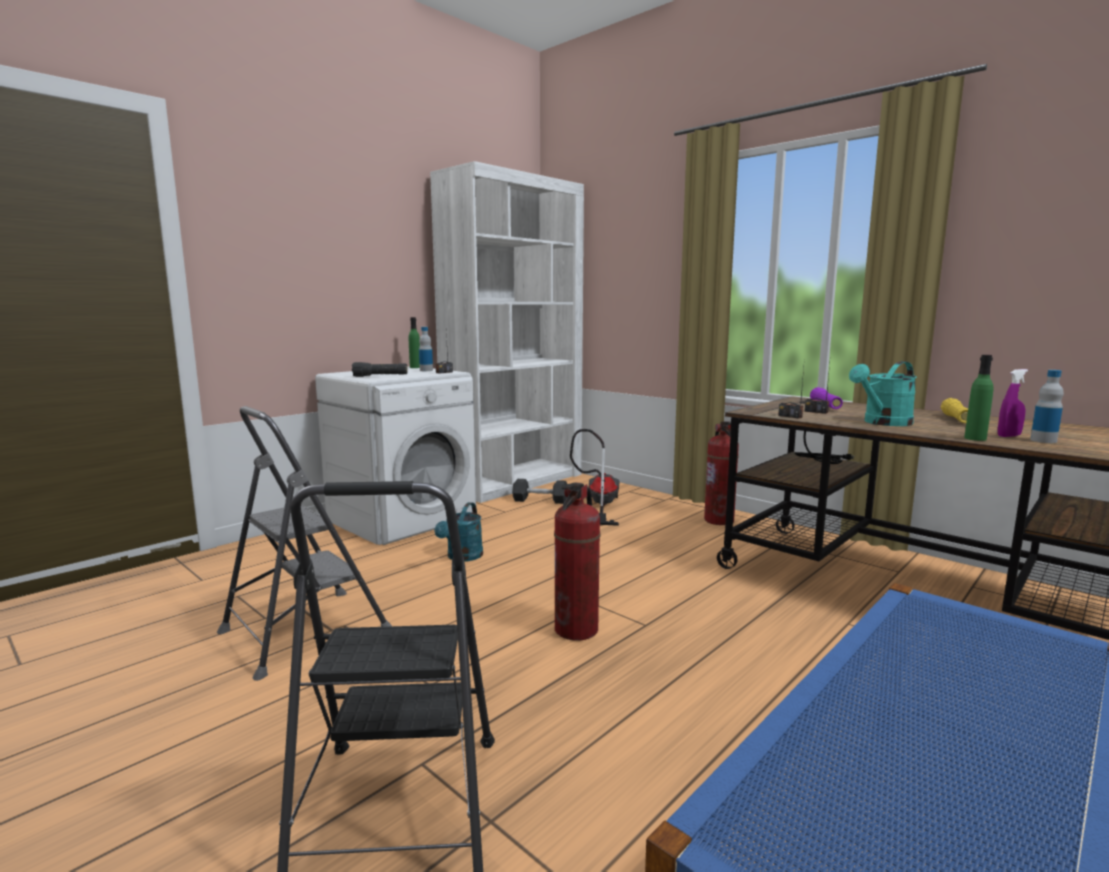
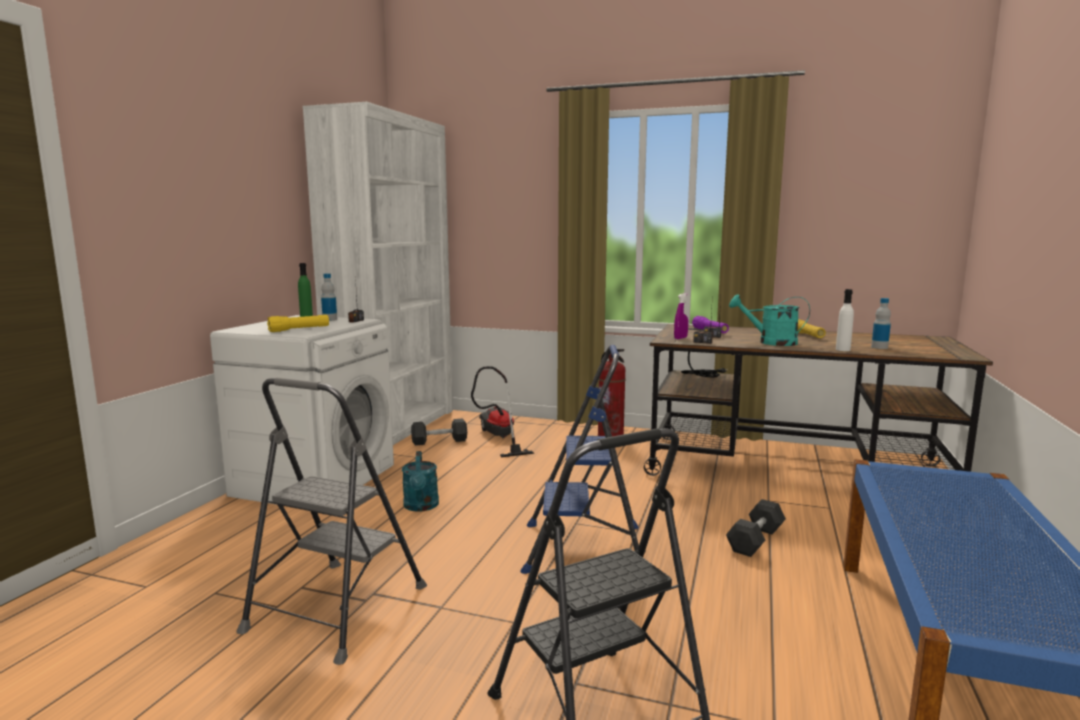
camera: 25 degrees left, 0 degrees up
(380, 376) = (299, 330): black flashlight -> yellow flashlight
(576, 629) = (588, 548): fire extinguisher -> blue step ladder
(782, 666) = (755, 540): none -> grey dumbbell
(883, 423) = (770, 342): turquoise watering can -> turquoise watering can turned 75 degrees clockwise
(975, 438) = (843, 349): green bottle -> white bottle
(1009, 436) = (856, 346): purple spray bottle -> purple spray bottle (680, 338)

